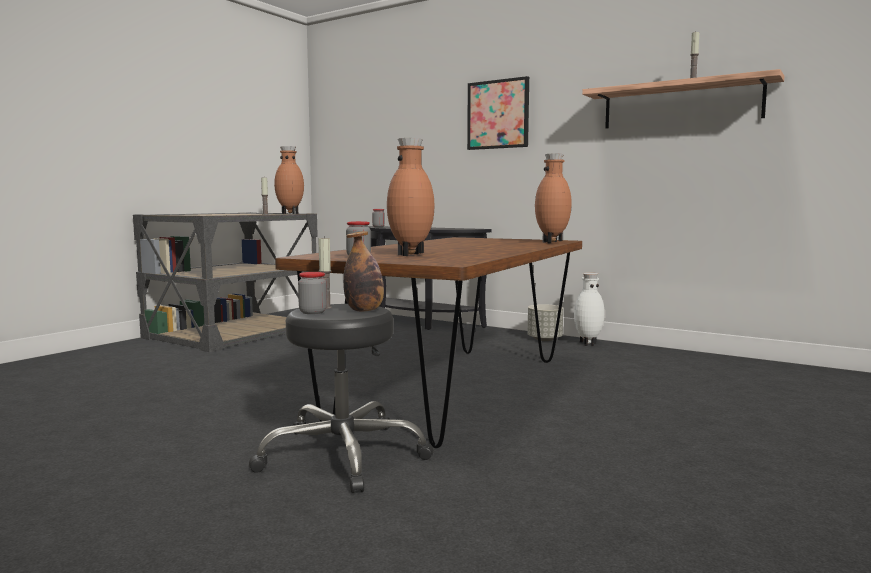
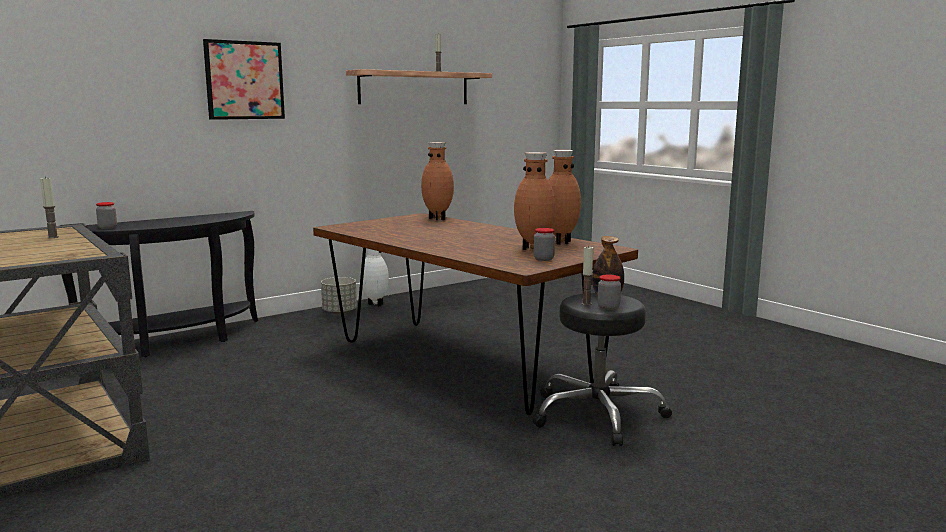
camera: 70 degrees left, 5 degrees up
(290, 213) = (67, 229): brown vase -> brown vase (559, 242)

